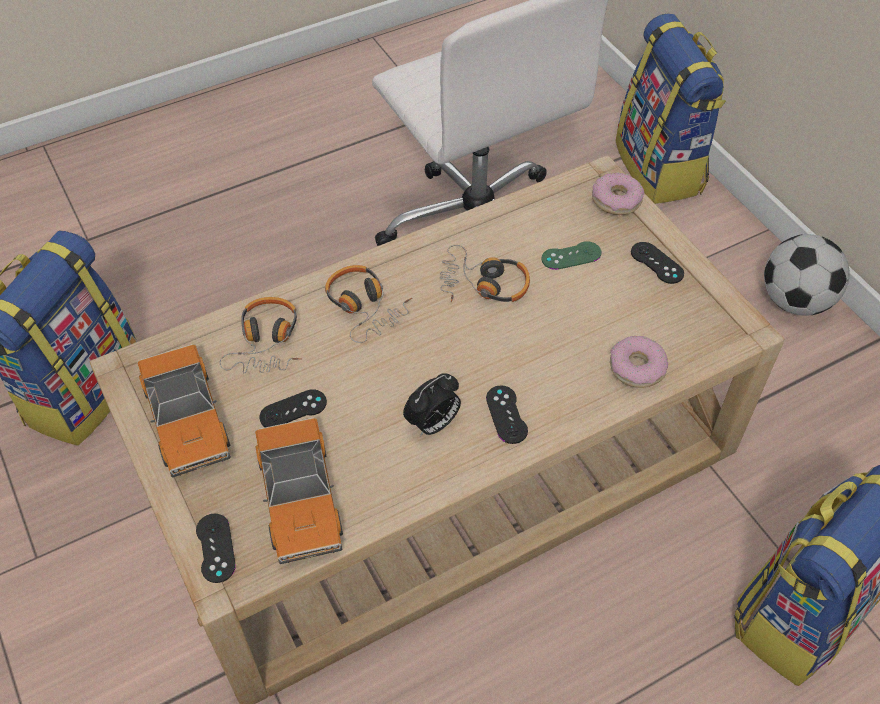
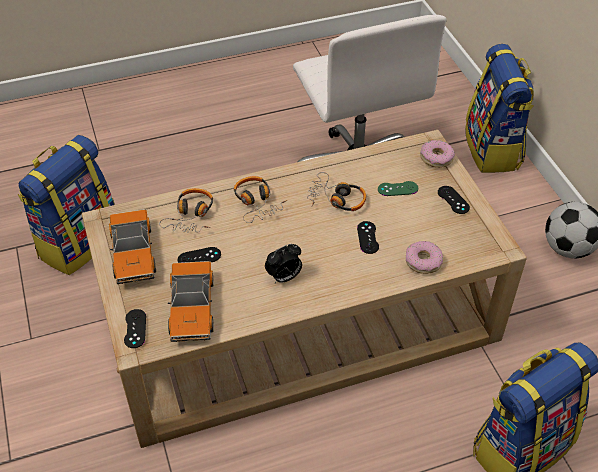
camera: 10 degrees right, 5 degrees down
(506, 414) = (332, 278): black game controller -> black game controller (368, 237)

